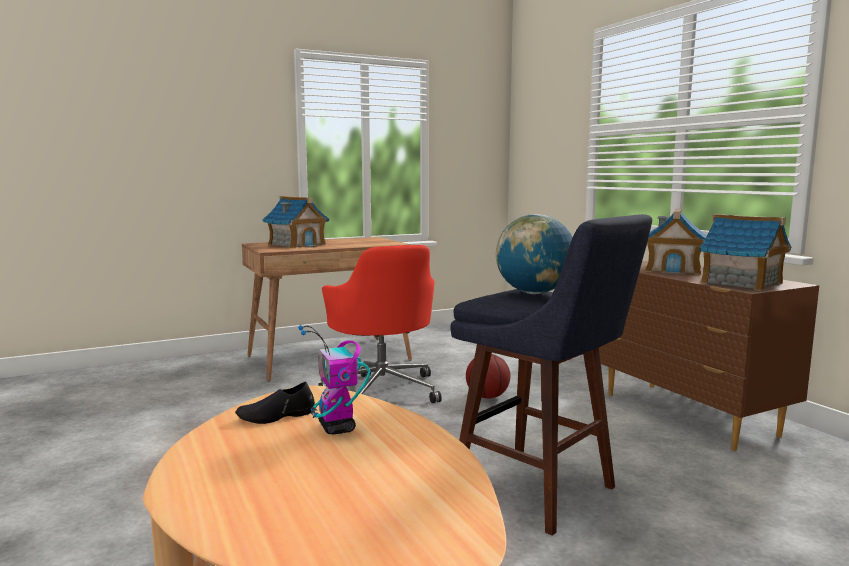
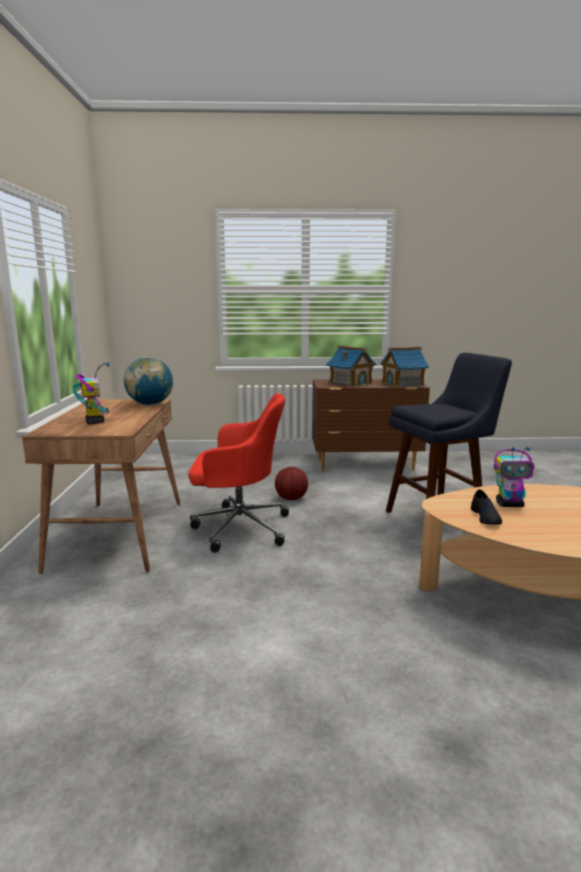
camera: 65 degrees left, 5 degrees up
(297, 245) = (95, 421): toy house -> toy robot
(534, 293) = (429, 406): globe -> globe (150, 404)

